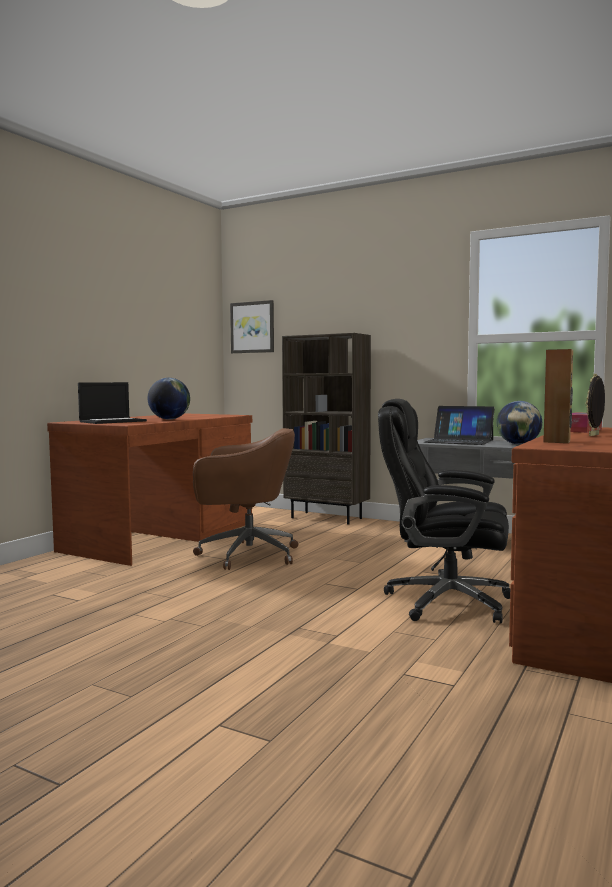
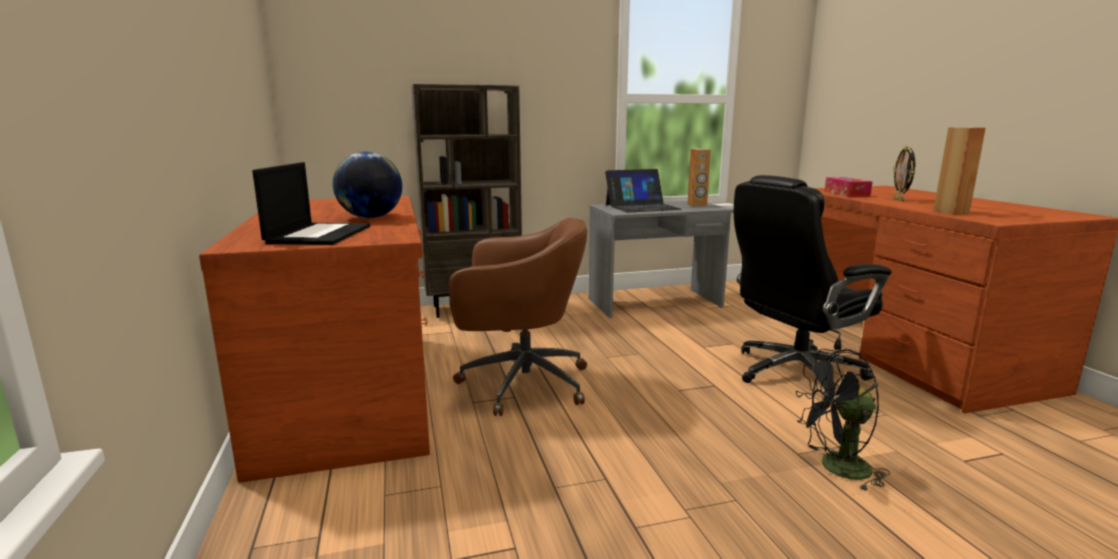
camera: 45 degrees left, 10 degrees up
(245, 555) = (520, 383): brown office chair -> brown office chair turned 45 degrees clockwise
(252, 327) = (328, 66): picture -> none
(298, 640) = (836, 469): none -> black fan
(518, 444) = (697, 205): globe -> brown speaker

